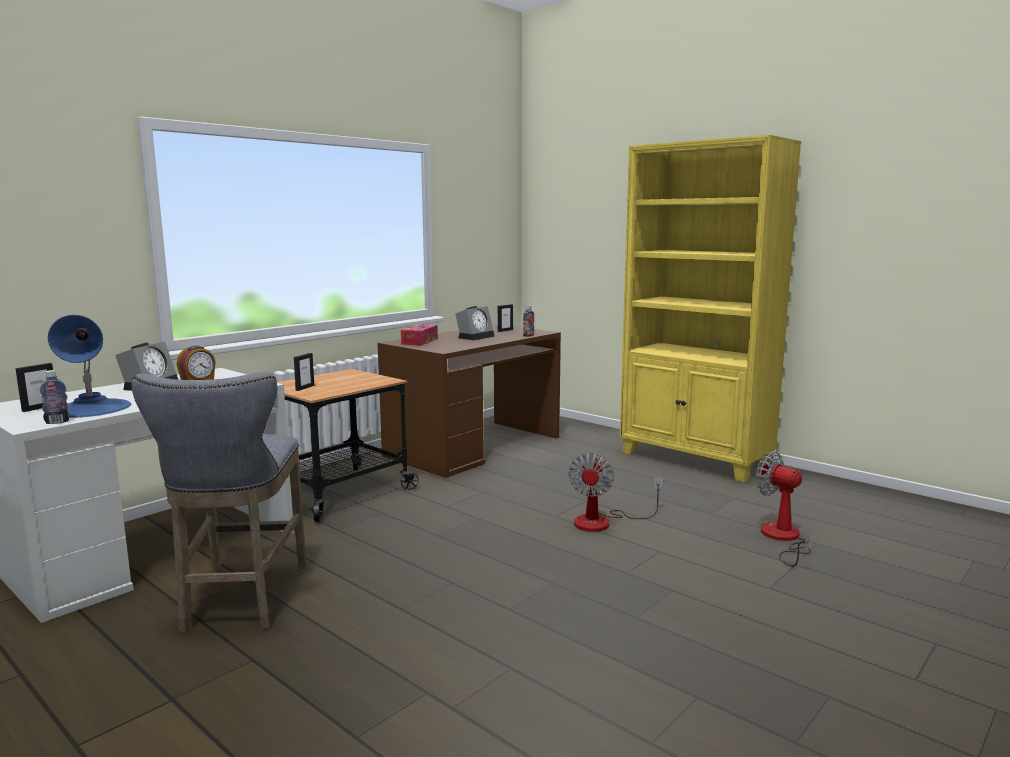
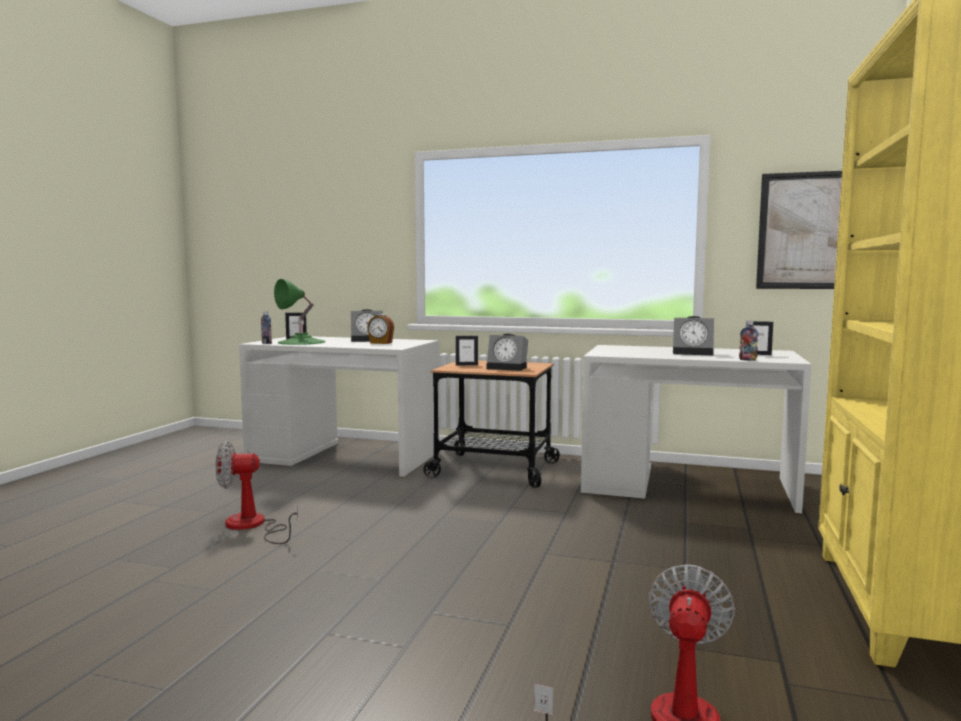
camera: 65 degrees right, 5 degrees down
(91, 408) = (301, 342): blue table lamp -> green table lamp
(241, 599) = (290, 489): grey stool -> none
(354, 381) = (508, 368): none -> alarm clock
(419, 341) = (627, 348): tissue box -> none
(474, 446) = (686, 485): brown desk -> white desk
(484, 230) = (804, 231): none -> picture
(603, 522) = (561, 579): fan -> fan (253, 526)

